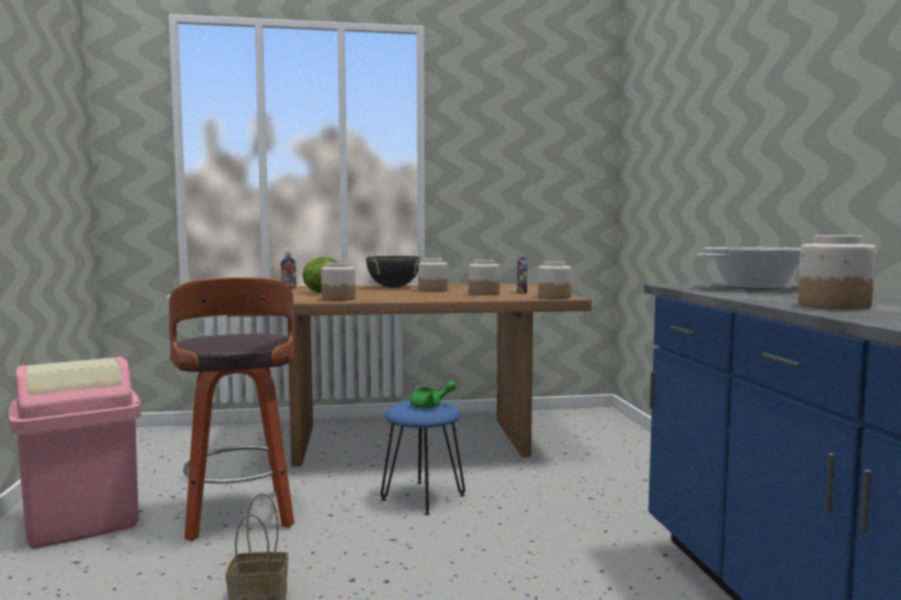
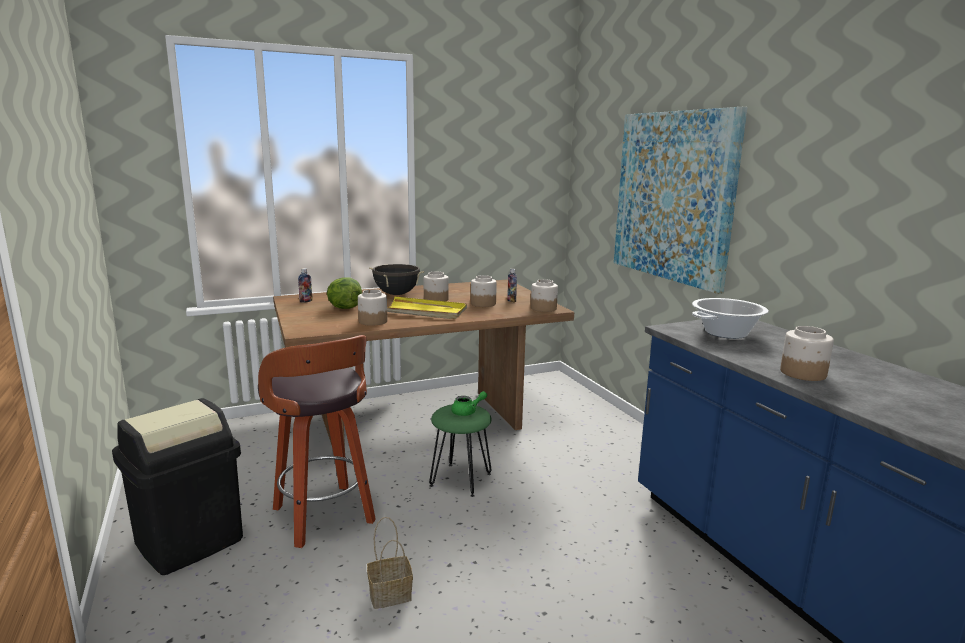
camera: 15 degrees left, 10 degrees up
(83, 521) = (189, 541): pink trash can -> black trash can
(407, 295) = (424, 311): none -> yellow tray
(423, 497) = (461, 479): blue stool -> green stool
(720, 151) = (673, 196): none -> picture

